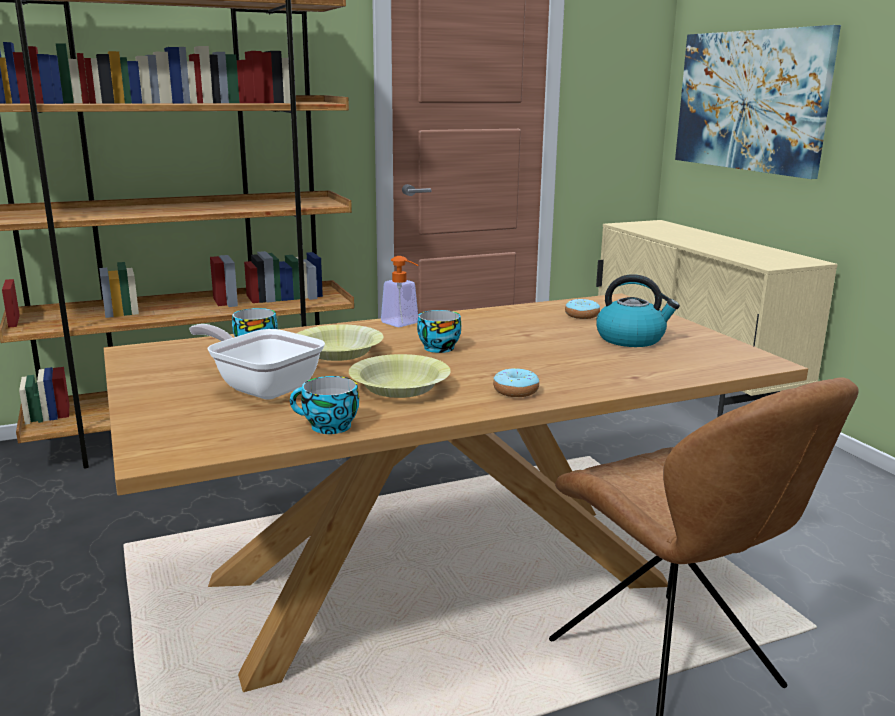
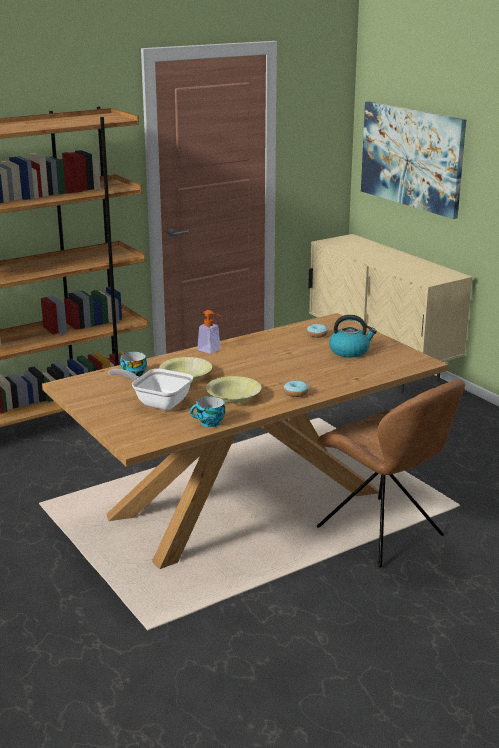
camera: 10 degrees left, 5 degrees up
(438, 347) = (241, 367): cup -> none

